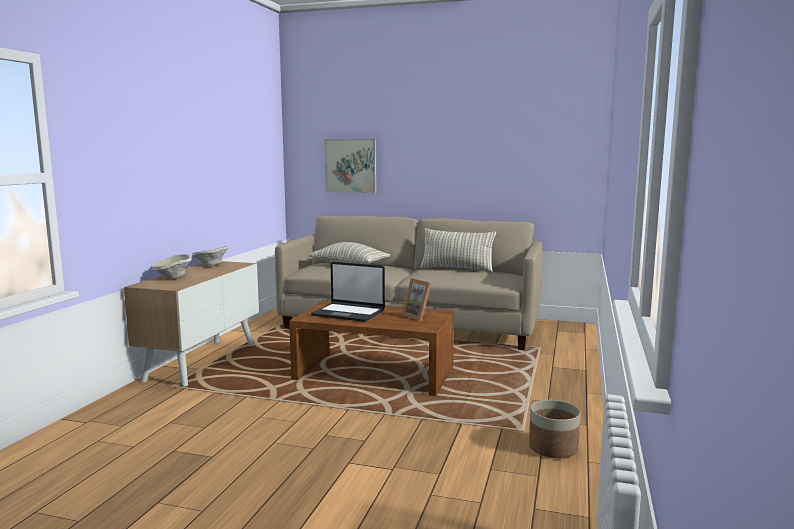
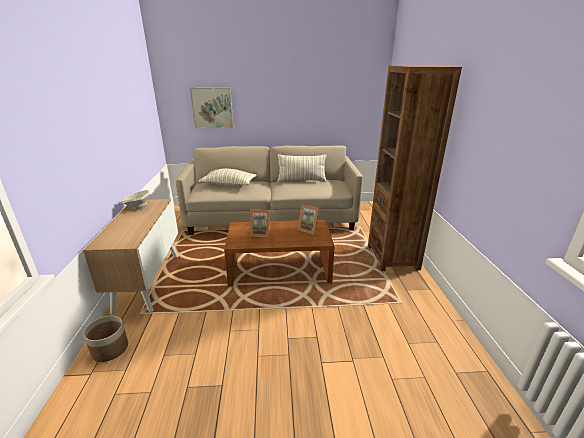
camera: 20 degrees left, 15 degrees up
(173, 278) = (118, 229): beige bowl -> none
(348, 313) = (260, 233): laptop -> picture frame
(552, 448) = (427, 314): planter -> planter (110, 349)
(559, 385) = (393, 257): none -> brown bookcase

